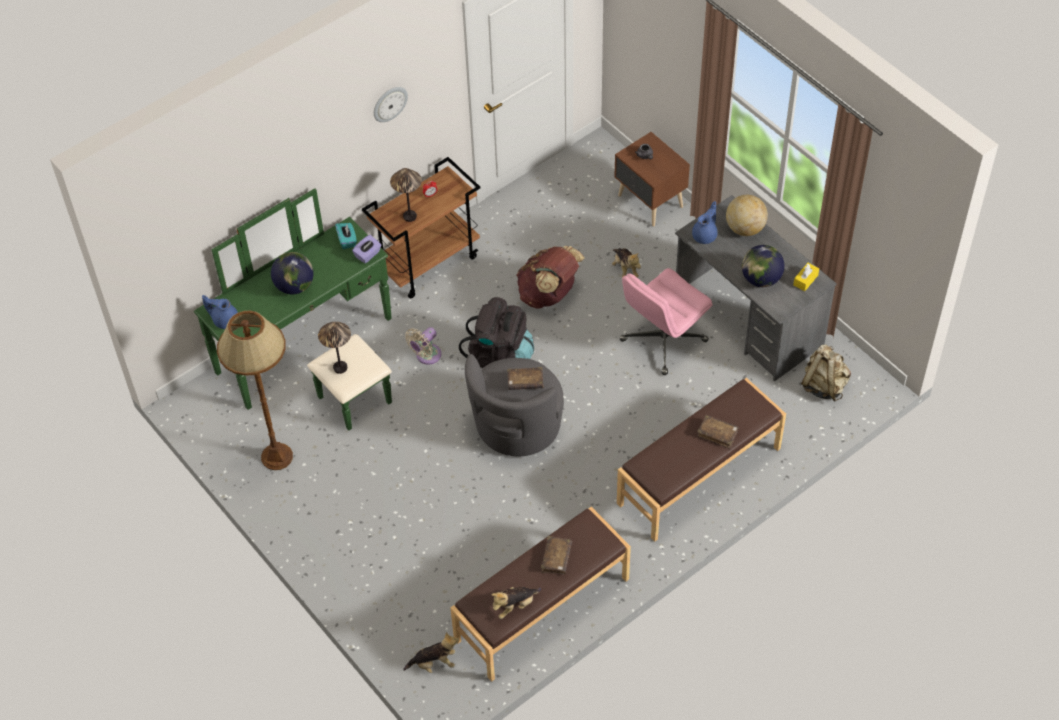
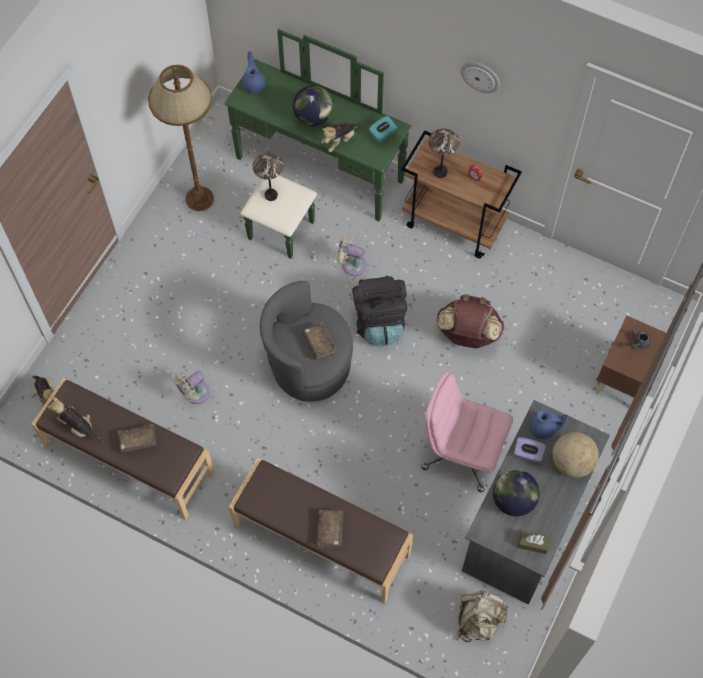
camera: 65 degrees right, 10 degrees up
(368, 255) = (374, 156): purple tissue box -> purple tissue box (528, 454)
(498, 530) = (194, 394): none -> beige fan
(625, 269) = (531, 388): plush toy -> plush toy (339, 141)
(805, 280) = (533, 544): yellow tissue box -> brown tissue box

